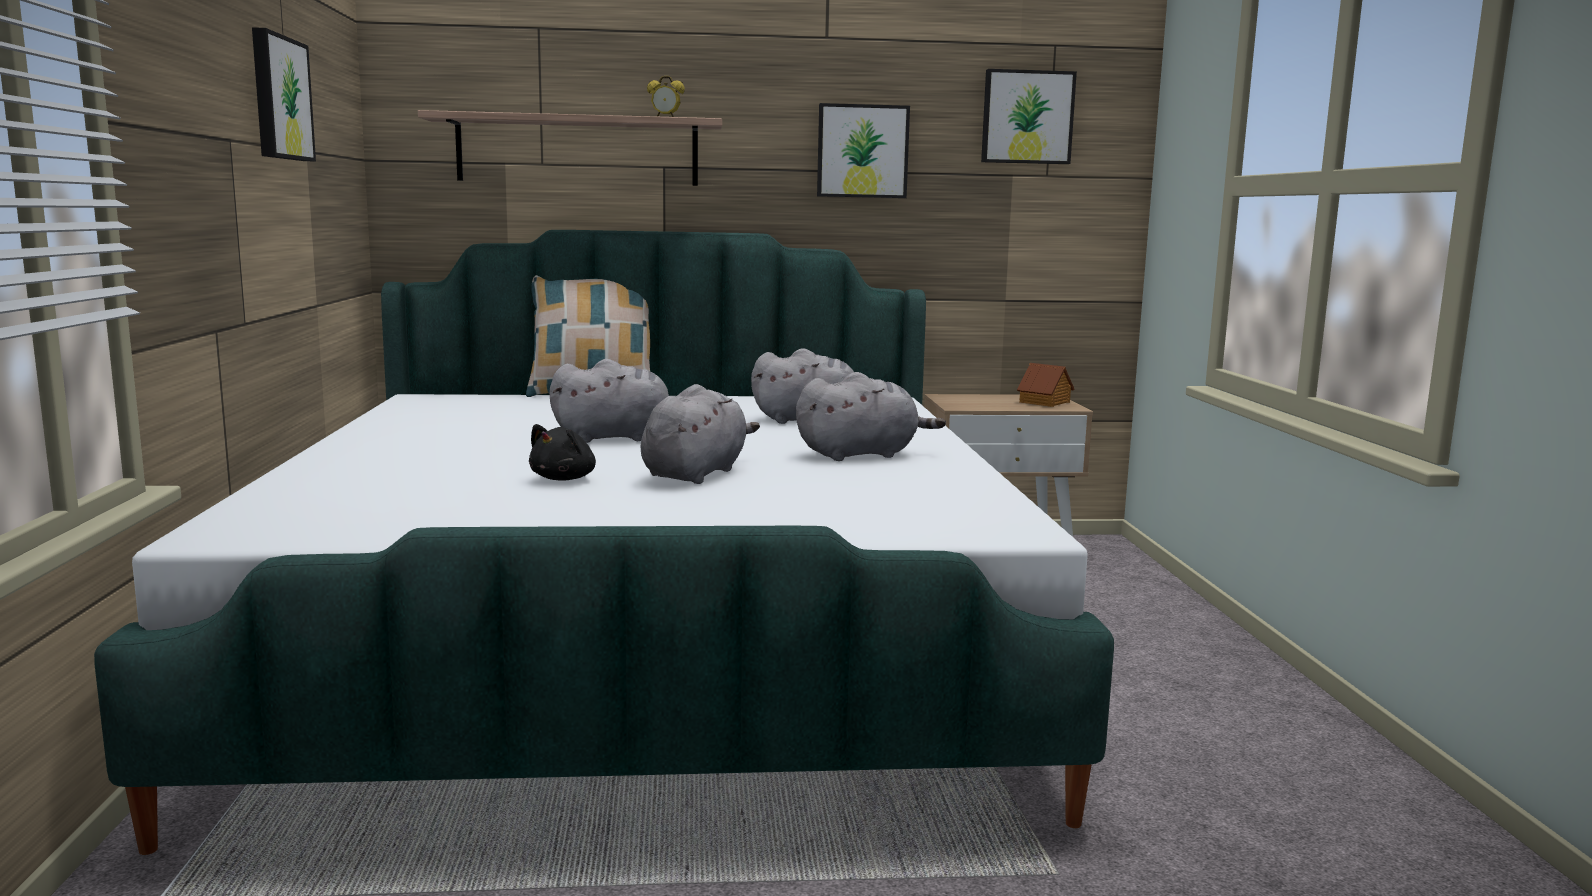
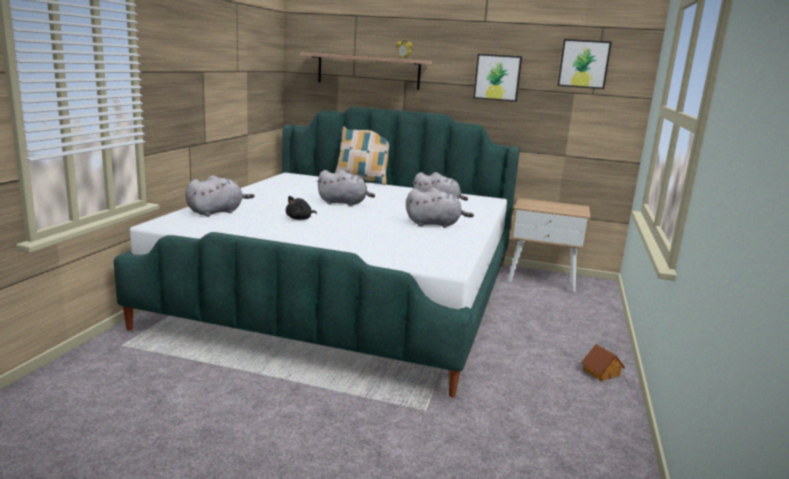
camera: 20 degrees right, 5 degrees up
(279, 98) = (231, 52): picture -> none
(696, 473) = (353, 223): grey plush toy -> grey plush toy (217, 212)
(1045, 402) = (573, 209): toy house -> toy house (601, 373)

